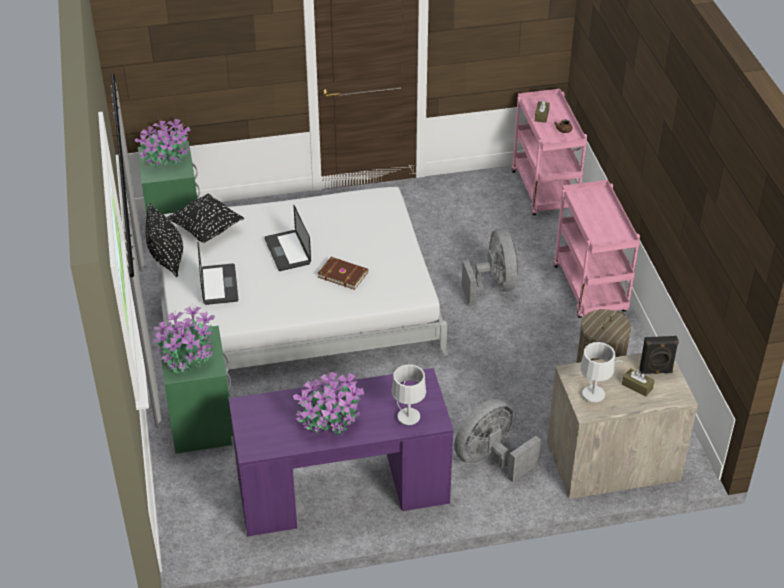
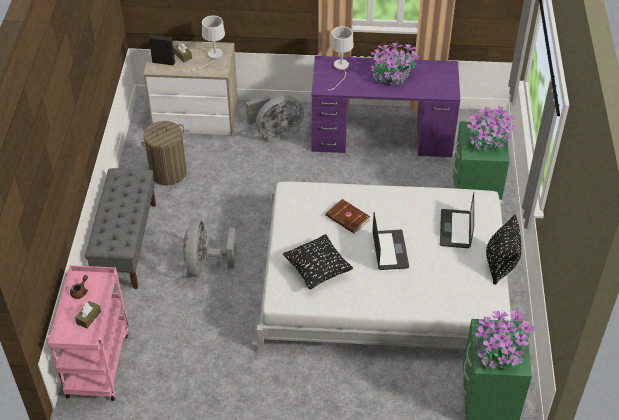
camera: 165 degrees left, 5 degrees up
(207, 230) = (461, 288): black pillow -> black pillow (317, 270)
(591, 290) = (126, 243): pink cart -> grey bench

